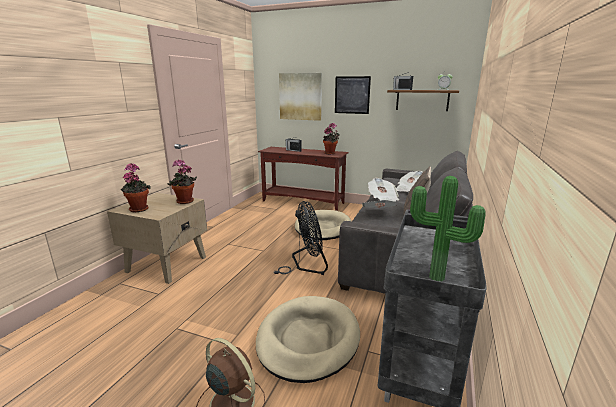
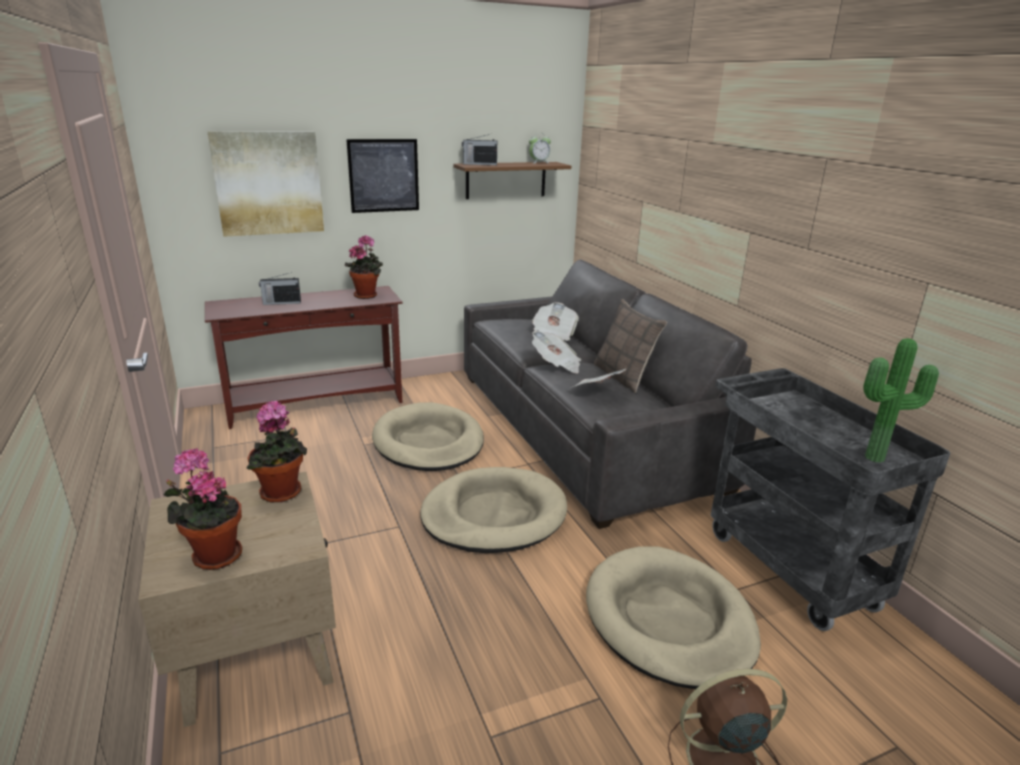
camera: 45 degrees left, 5 degrees up
(304, 262) = (494, 515): black fan -> beige dog bed

